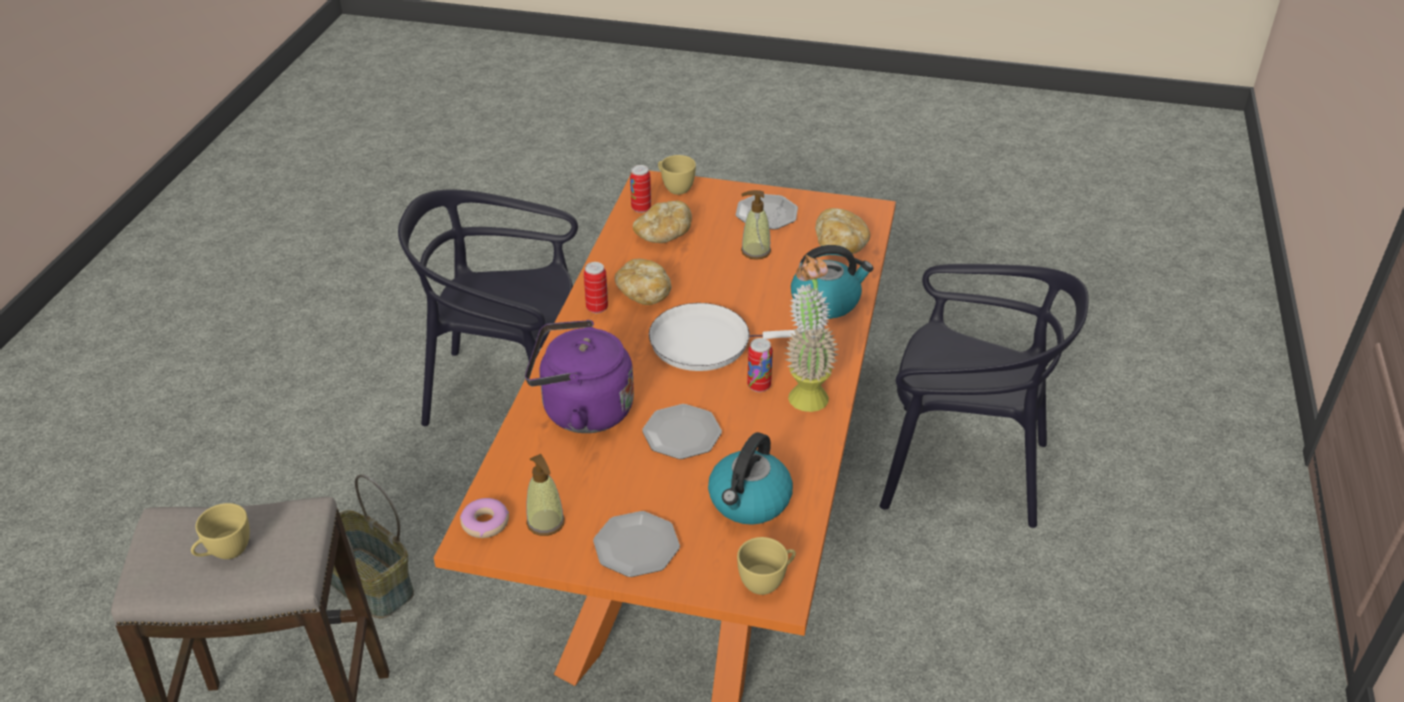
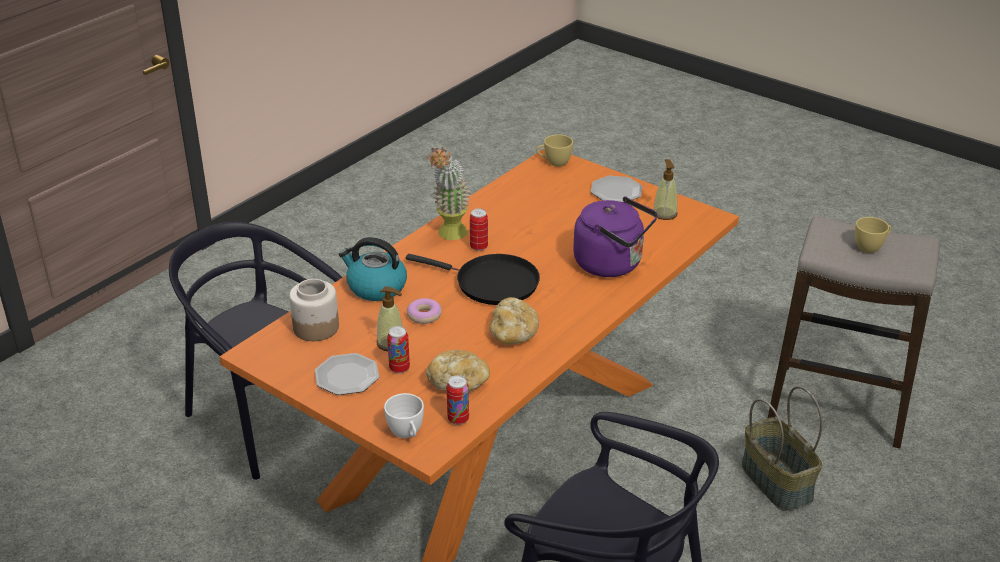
camera: 155 degrees left, 5 degrees down
(485, 523) = (702, 222): donut -> donut (424, 315)
(597, 308) = (560, 332): can -> can (399, 368)
(675, 188) = (407, 434): yellow cup -> white cup
(681, 433) = (552, 235): plate -> none
(707, 342) = (491, 283): white frying pan -> black frying pan
(749, 501) = (536, 194): kettle -> none
(840, 245) = (315, 327): bread -> jar

